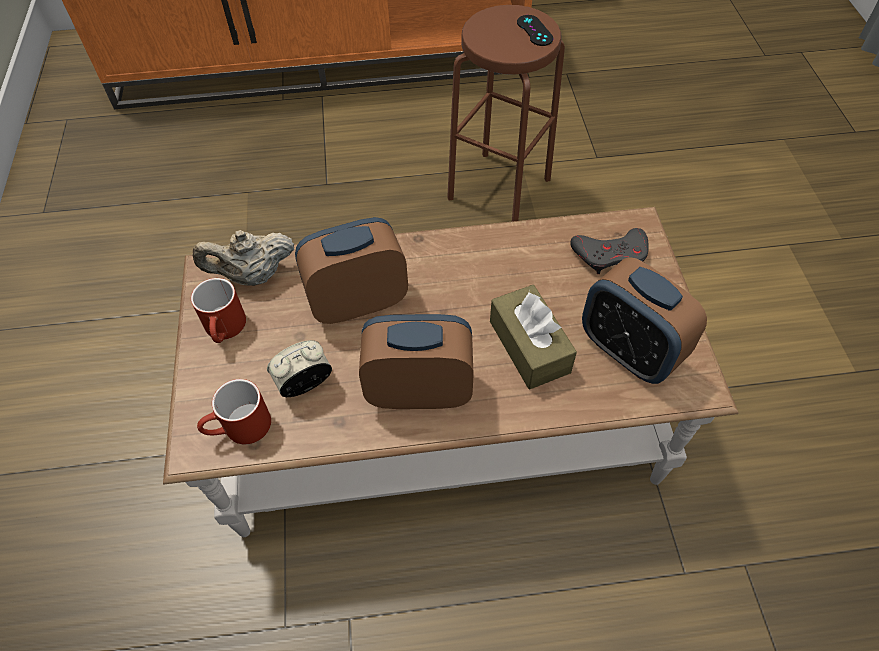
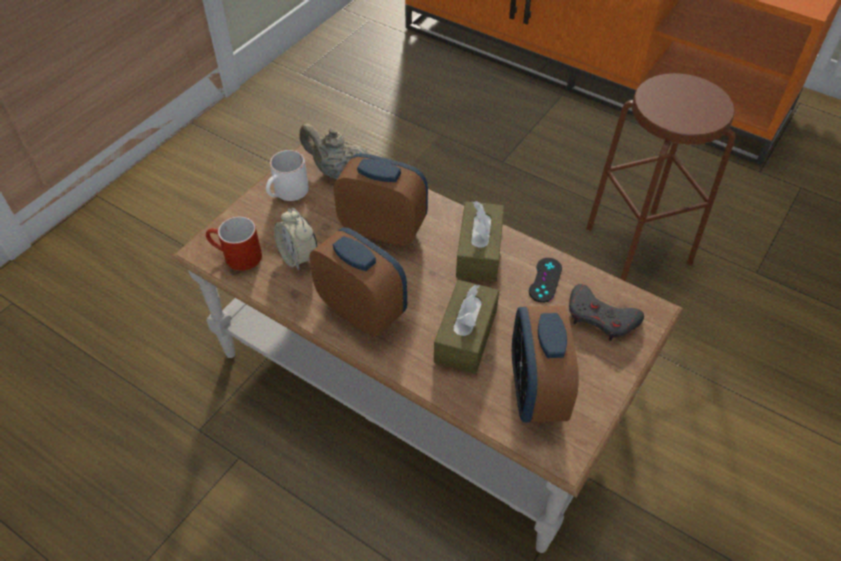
camera: 40 degrees right, 5 degrees down
(226, 329) = (288, 194): red mug -> white mug
(305, 384) = (298, 257): alarm clock -> alarm clock turned 135 degrees counterclockwise
(462, 265) = (479, 251): none -> brown tissue box
(534, 31) = (705, 111): black game controller -> black game controller (545, 280)

